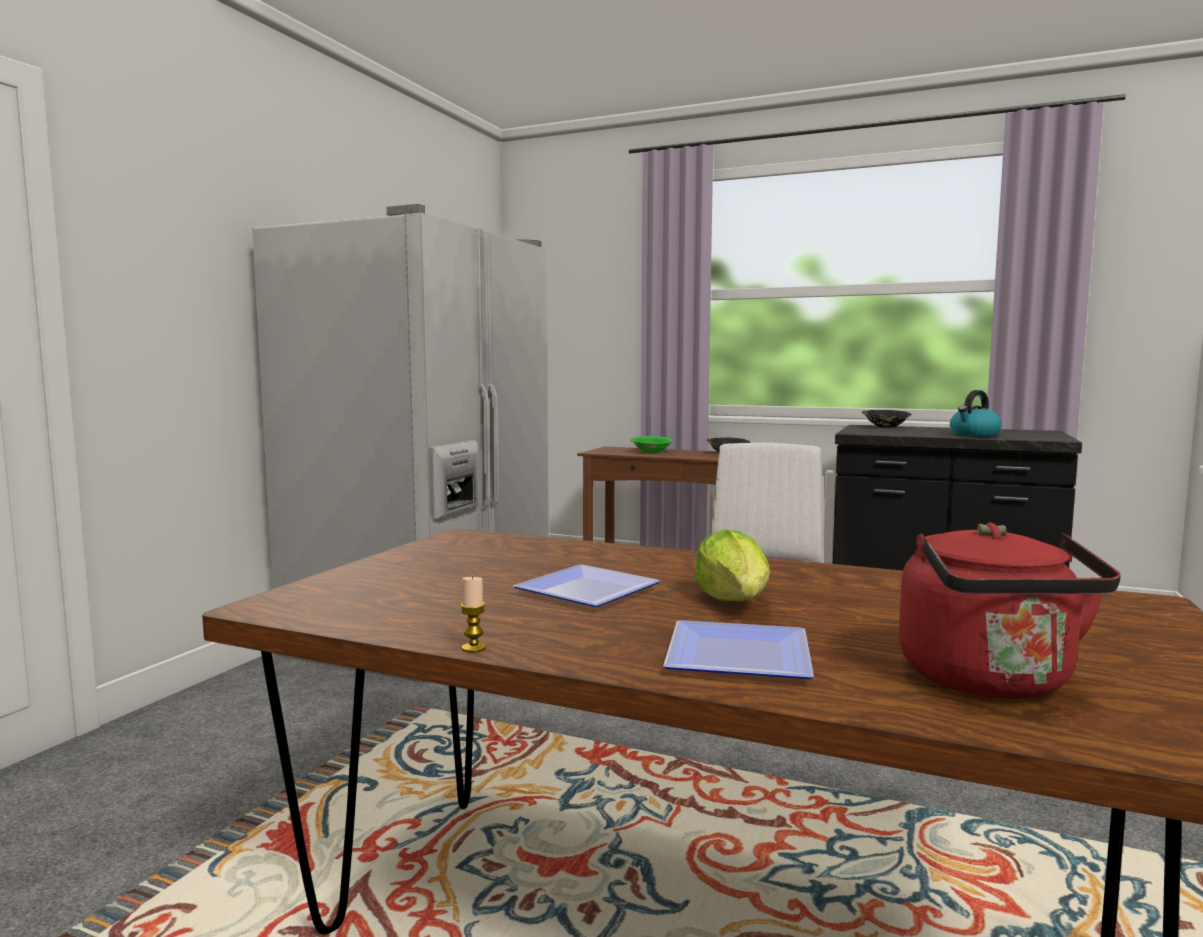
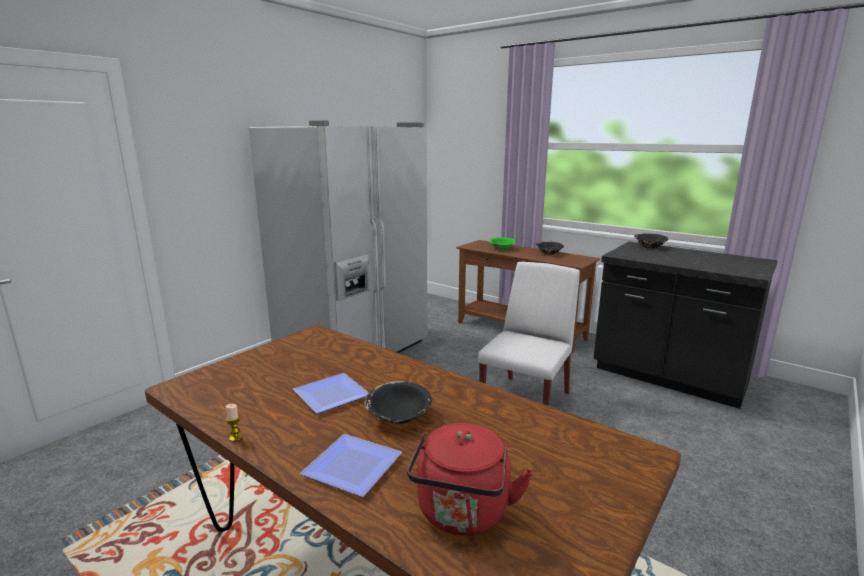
camera: 15 degrees right, 10 degrees up
(735, 602) = (398, 416): lettuce -> black bowl
(974, 435) = (698, 264): kettle -> none

